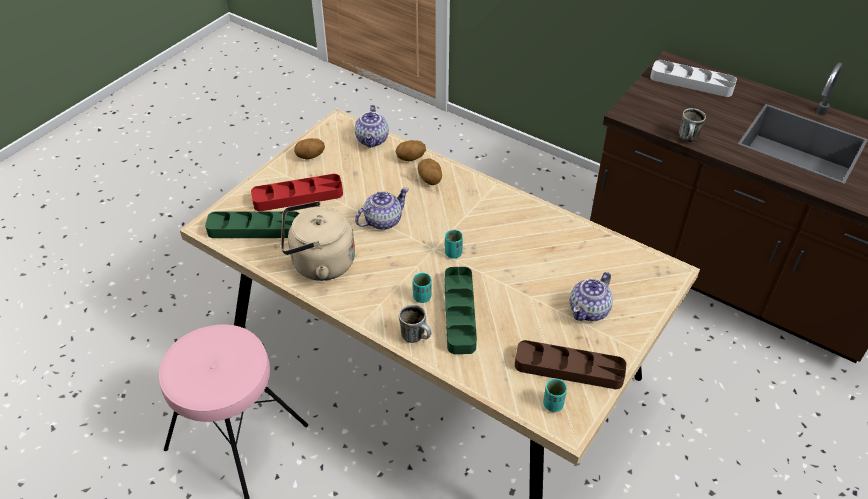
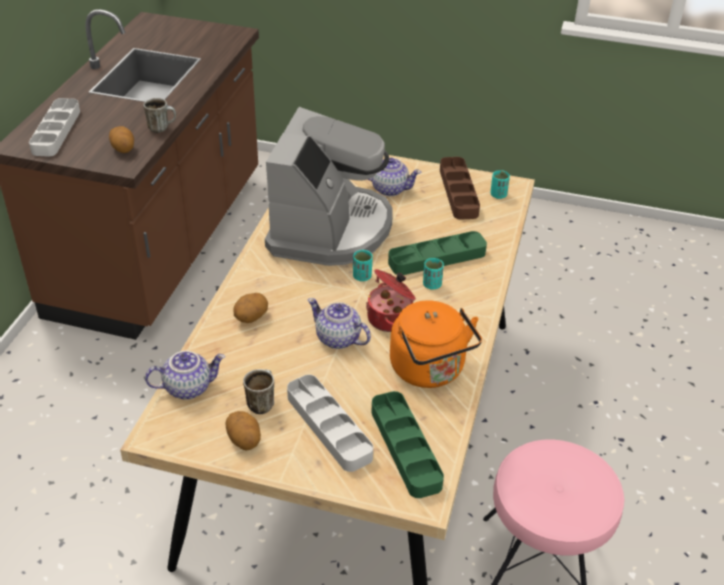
camera: 110 degrees left, 5 degrees down
(298, 196) = (328, 426): red tray -> grey tray
(319, 264) = (430, 371): beige kettle -> orange kettle
(391, 257) = (391, 318): none -> cooking pot
(411, 159) = (217, 342): potato -> potato (123, 149)
(416, 337) = (481, 277): mug -> mug (261, 402)
(531, 249) = (330, 229): none -> coffee machine

